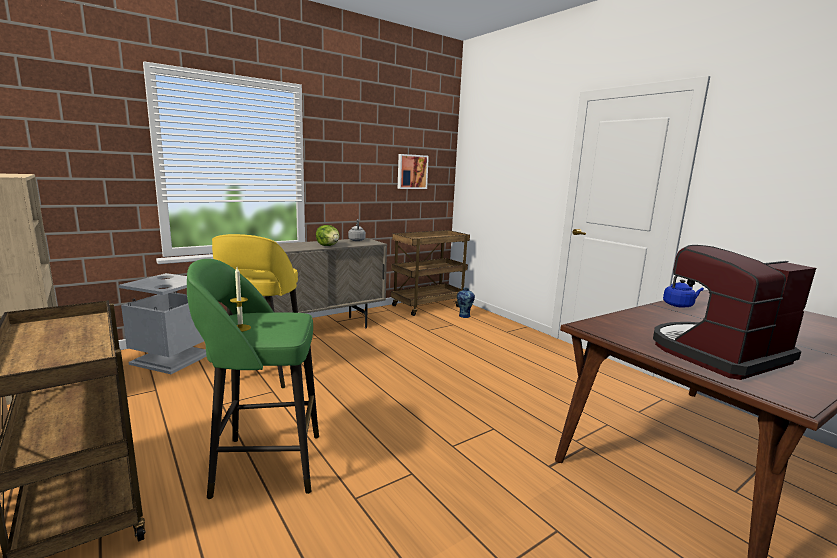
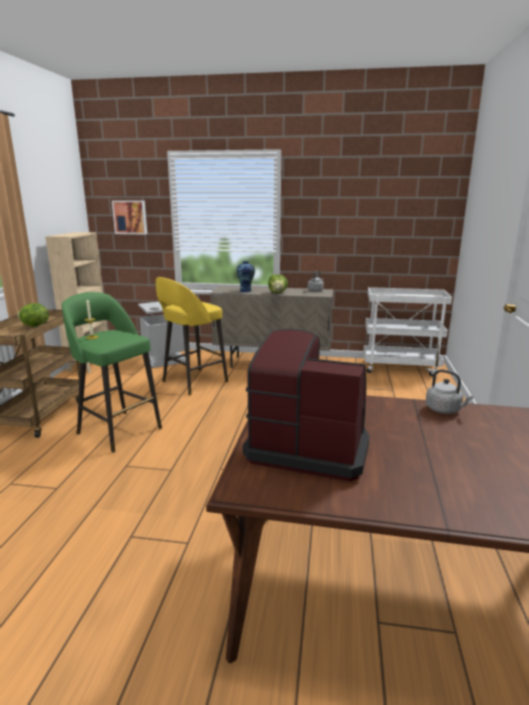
camera: 45 degrees right, 5 degrees up
(68, 339) = (34, 326): none -> lettuce
(412, 171) = (399, 224): picture -> picture (130, 217)
(428, 305) = (400, 367): brown cart -> white cart
(464, 316) = (420, 385): vase -> vase (246, 291)
(679, 305) = (445, 410): blue kettle -> grey kettle

